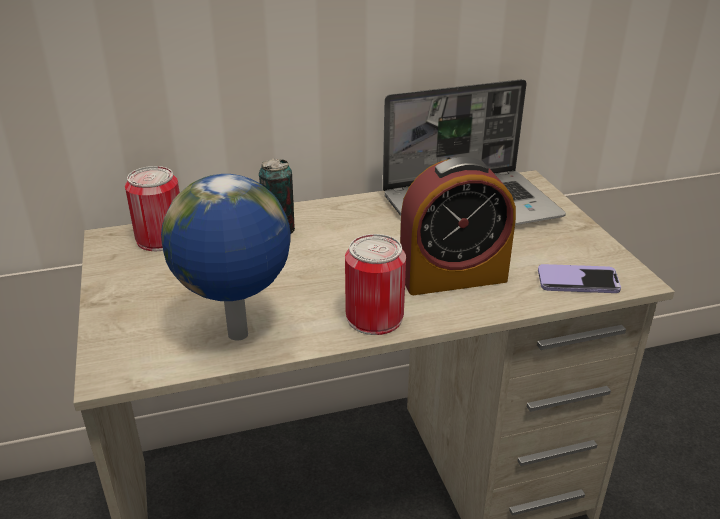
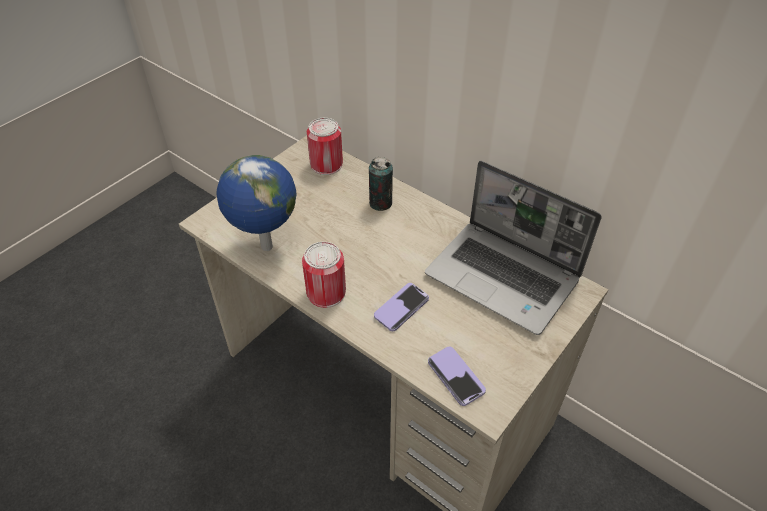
camera: 55 degrees right, 15 degrees up
(452, 276) = (401, 308): alarm clock -> phone

